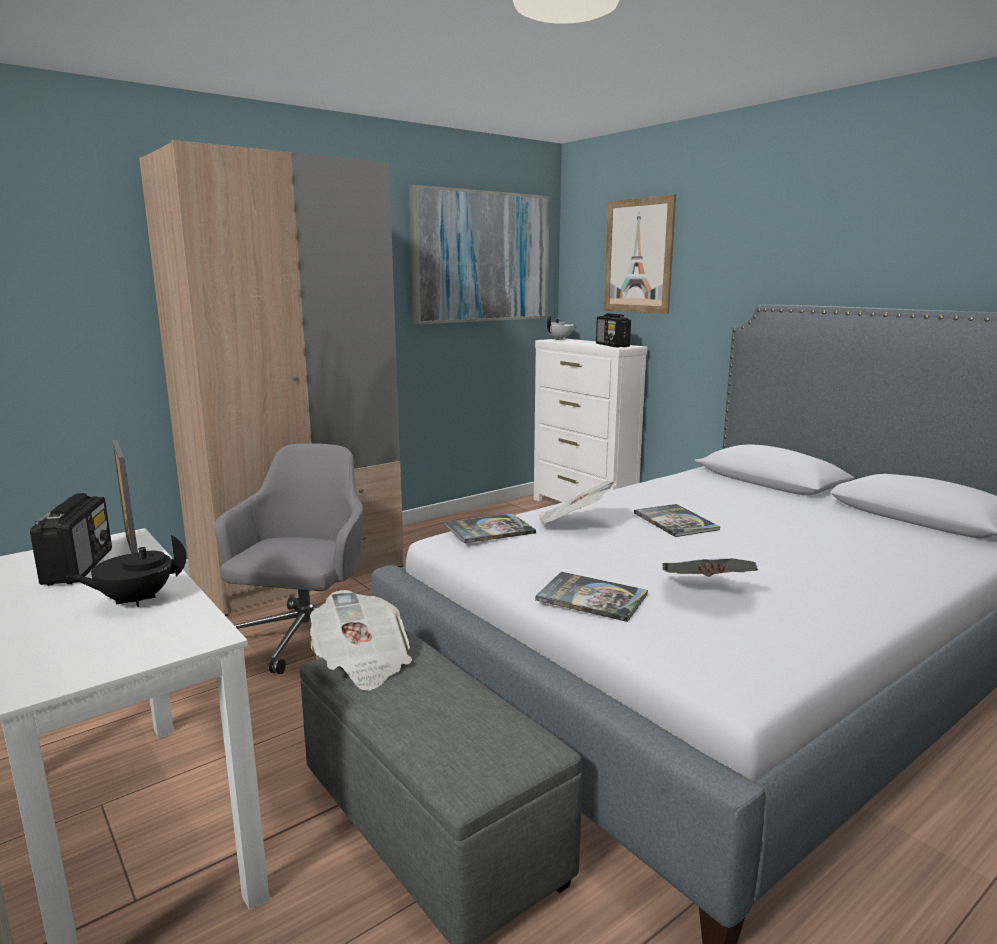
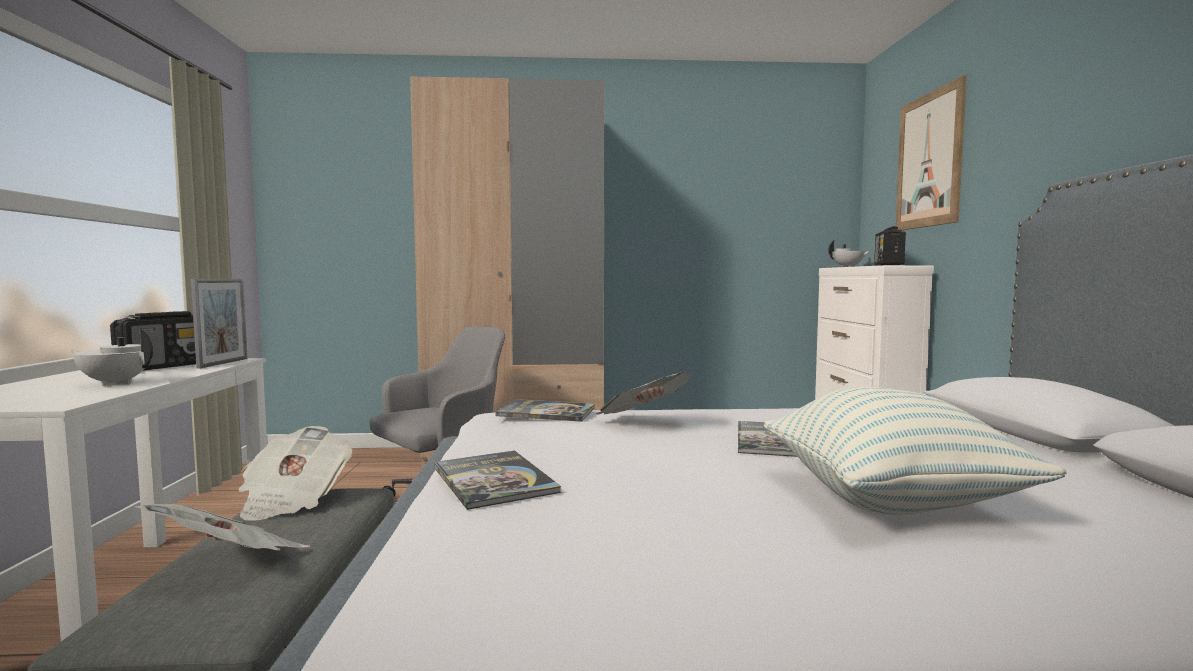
camera: 35 degrees right, 10 degrees down
(135, 600) = (115, 383): black teapot -> white teapot
(480, 257) = (755, 182): picture -> none
(706, 592) = (642, 510): newspaper -> newspaper (231, 563)
(792, 551) = (890, 501): none -> pillow

